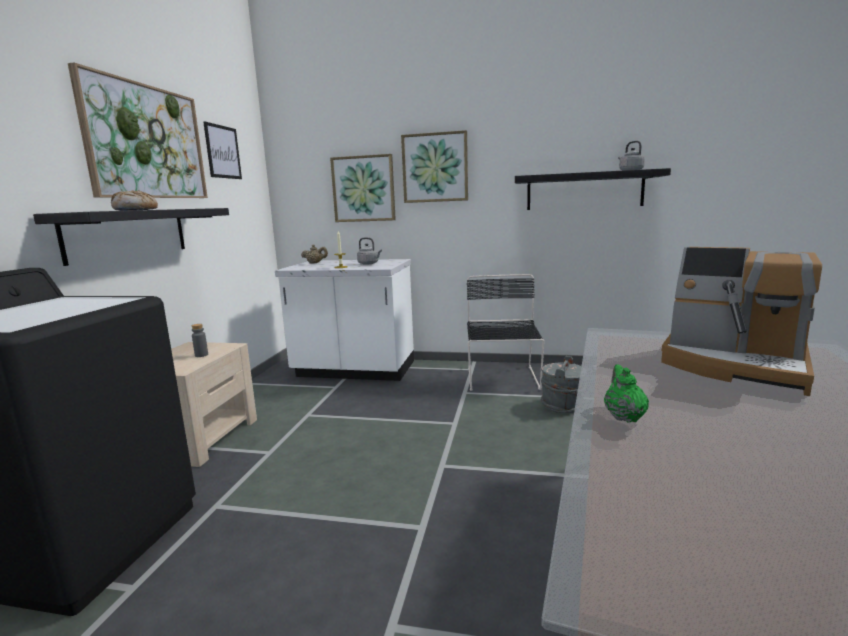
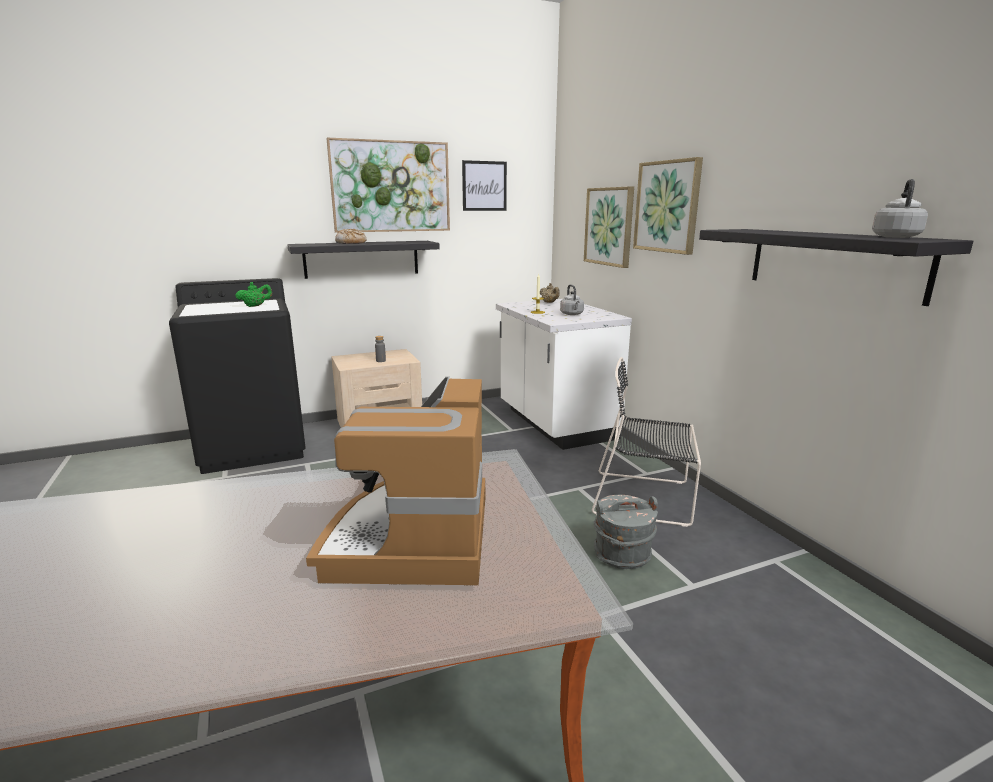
camera: 55 degrees right, 5 degrees up
(502, 379) = (645, 498): black chair -> black chair turned 135 degrees counterclockwise
(624, 417) = (229, 495): green teapot -> green teapot (255, 306)

